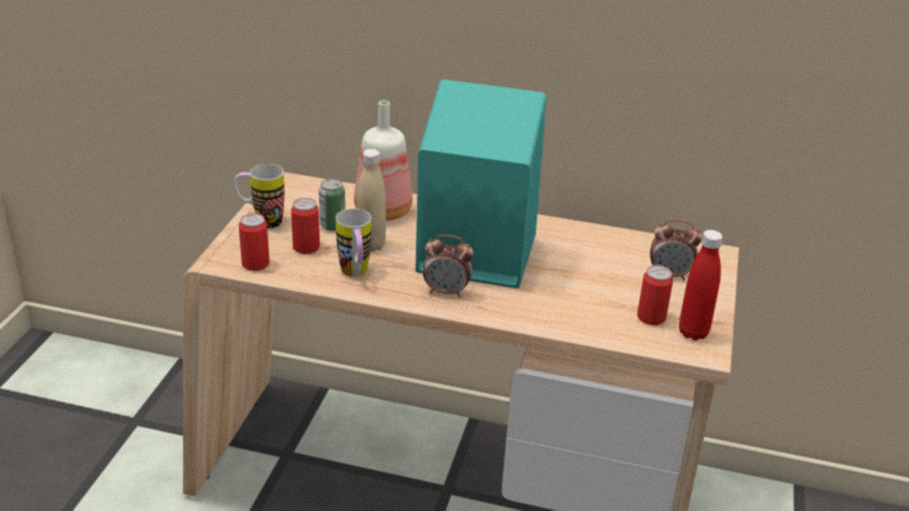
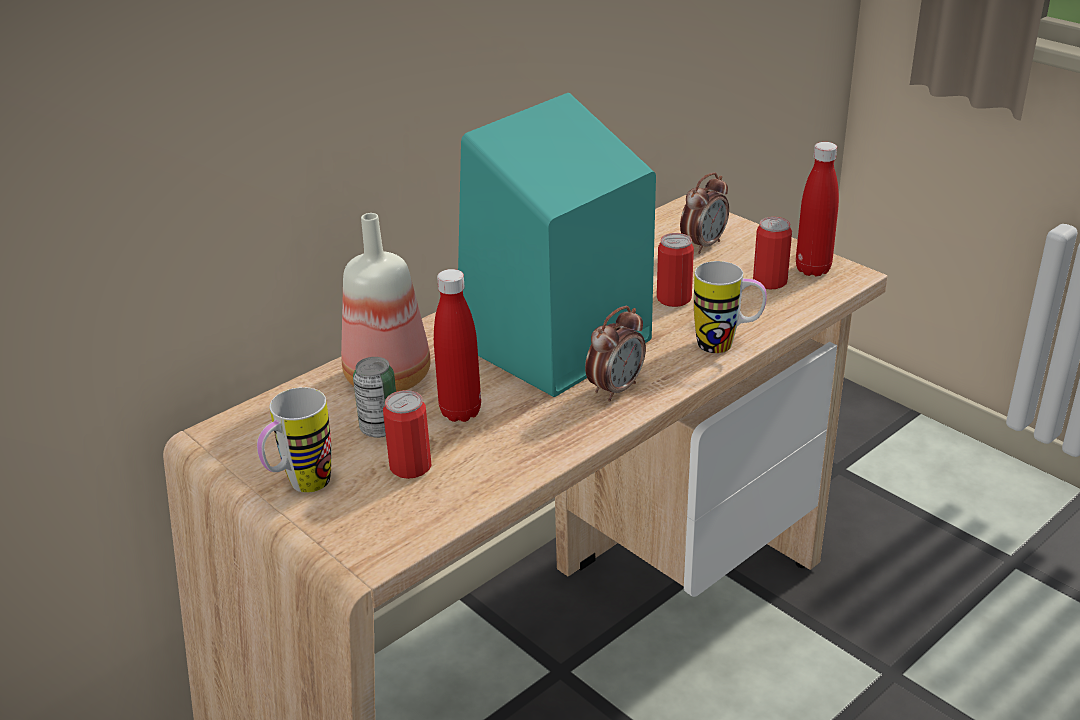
camera: 55 degrees left, 0 degrees up
(255, 264) = (407, 524): can -> can (674, 299)
(355, 274) = (516, 445): mug -> mug (726, 346)
(371, 245) = (460, 412): beige bottle -> red bottle

